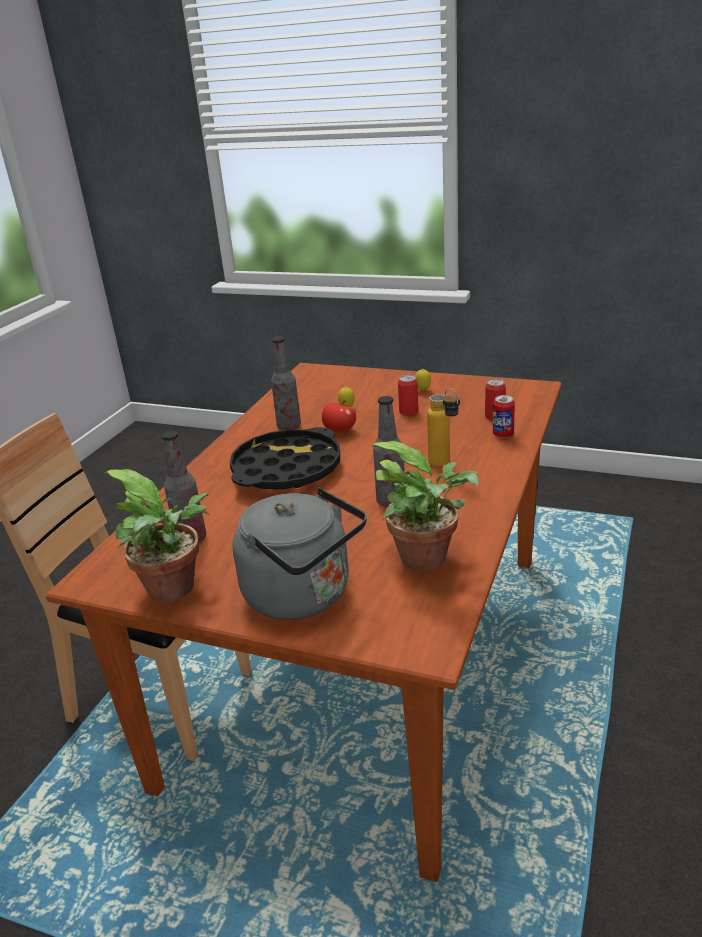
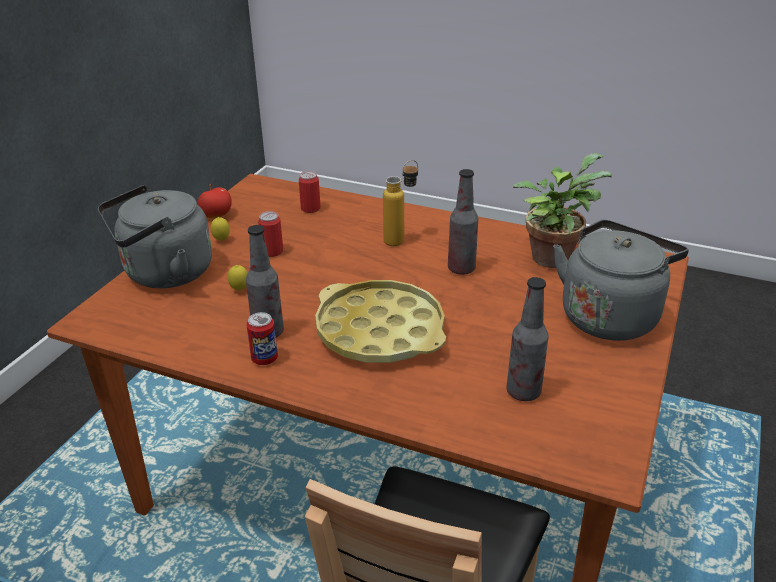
camera: 90 degrees left, 5 degrees up
(176, 590) = (615, 393): potted plant -> none
(286, 469) = (380, 331): black tray -> yellow tray
(339, 431) = (299, 295): apple -> apple (217, 216)
(368, 380) = (164, 274): none -> grey kettle
(503, 434) = (350, 208): can -> can (264, 359)

